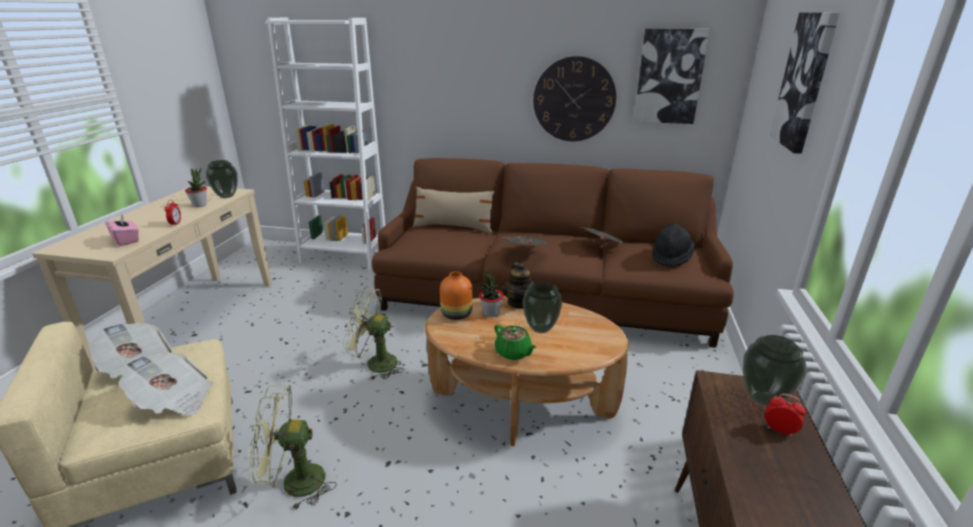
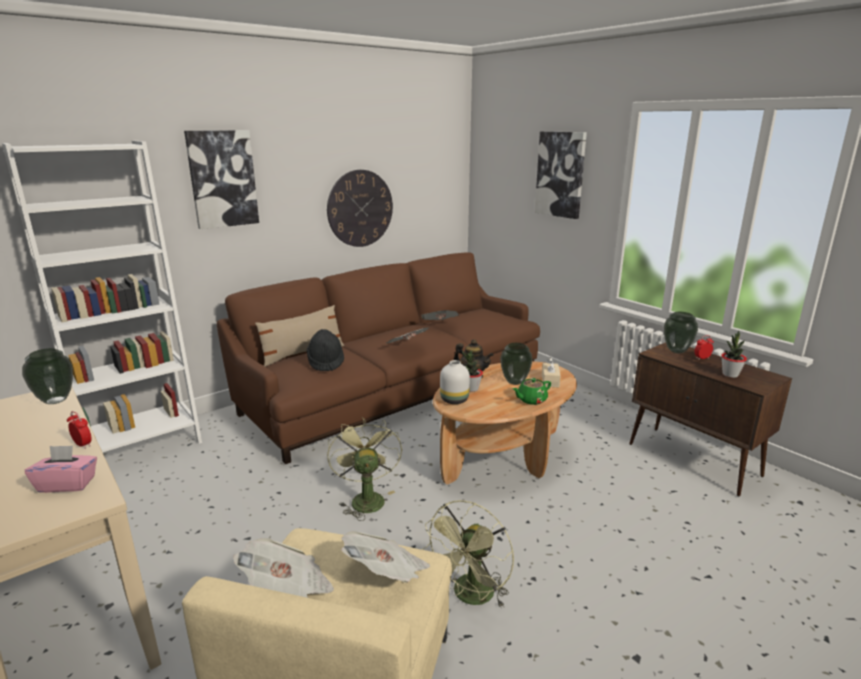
camera: 50 degrees left, 5 degrees down
(200, 205) = (46, 420): potted plant -> potted plant (730, 374)
(374, 364) = (365, 498): green fan -> green fan turned 120 degrees clockwise
(457, 314) = (455, 400): orange vase -> white vase
(513, 353) = (531, 400): green teapot -> green teapot turned 150 degrees clockwise
(577, 347) = (550, 380): none -> beige tissue box
(669, 77) = (424, 181): picture -> picture (222, 179)
(671, 258) = (489, 317): black hat -> black hat (326, 362)

